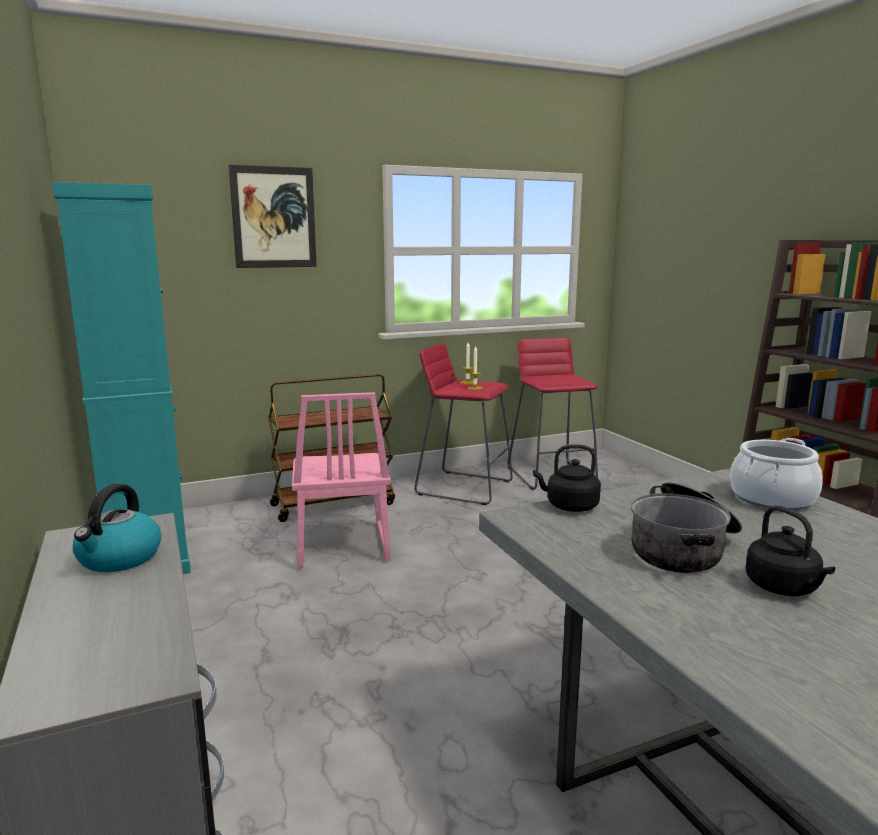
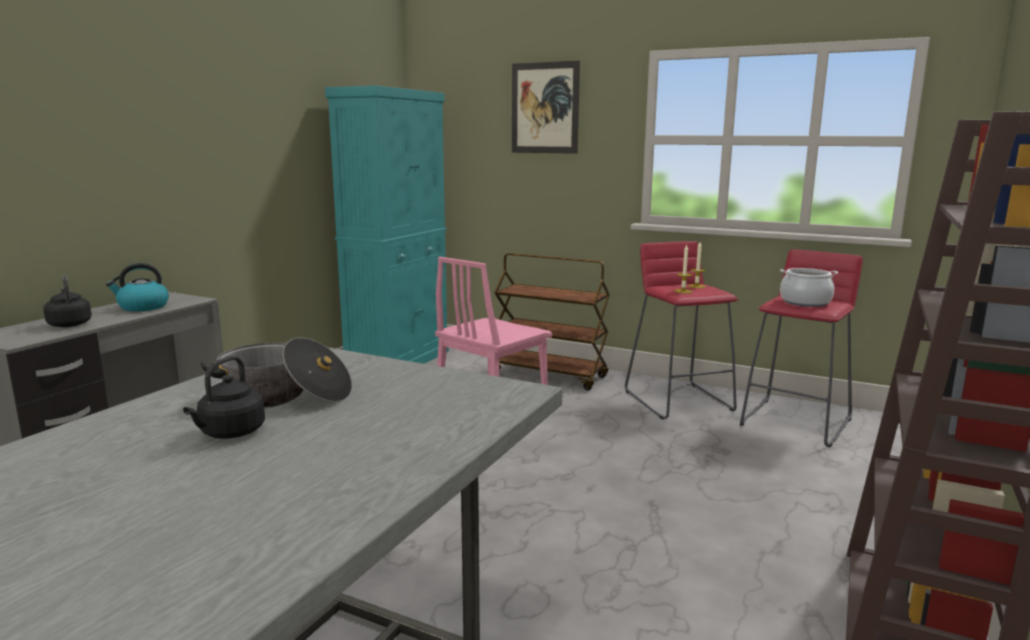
camera: 50 degrees right, 0 degrees up
(569, 506) = (340, 357): black kettle -> black kettle (70, 324)
(772, 498) = (469, 408): cooking pot -> cooking pot (805, 302)

